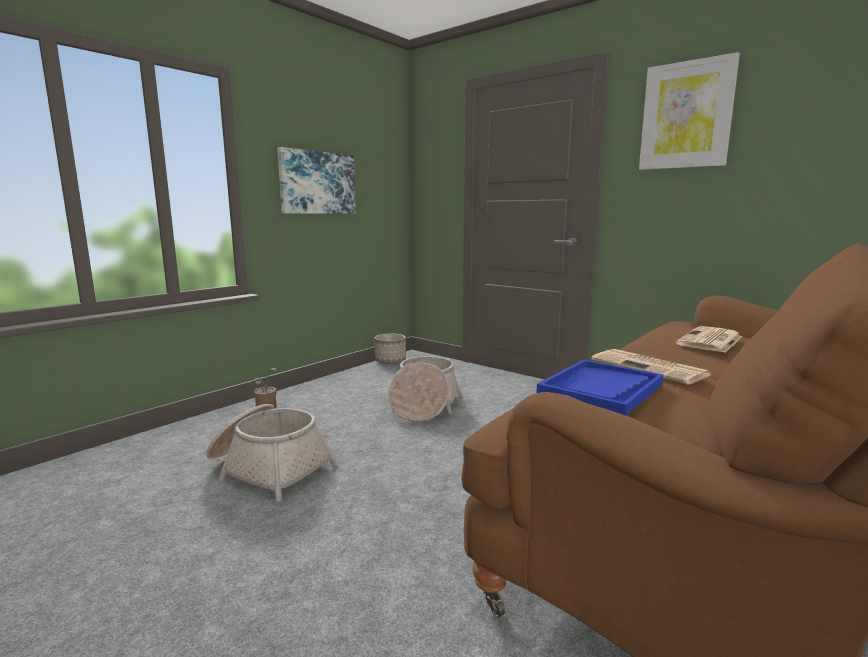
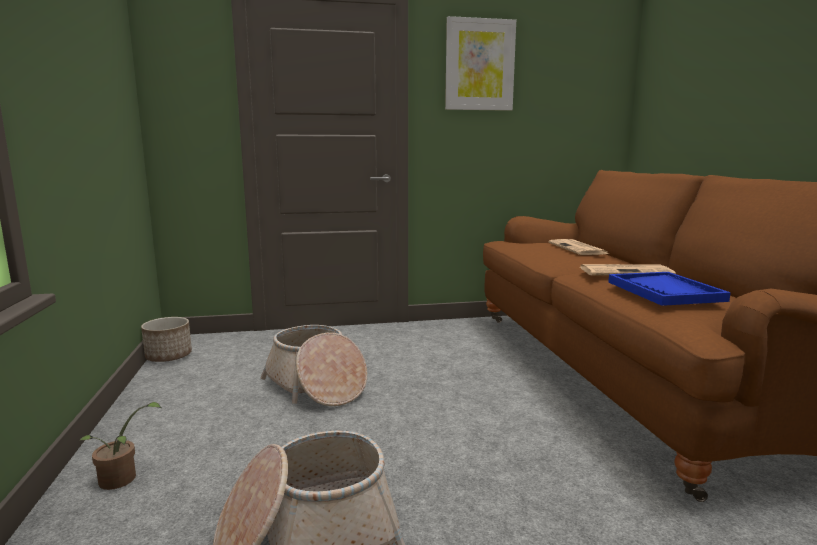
camera: 50 degrees left, 0 degrees up
(317, 183) = (73, 98): picture -> none

